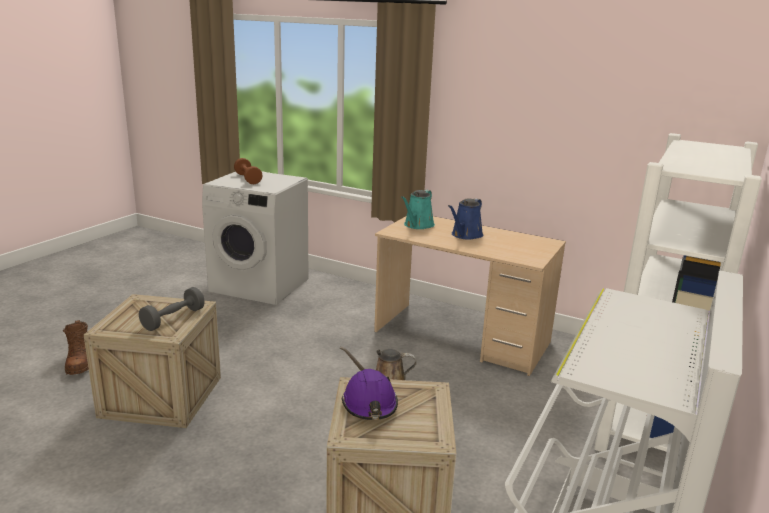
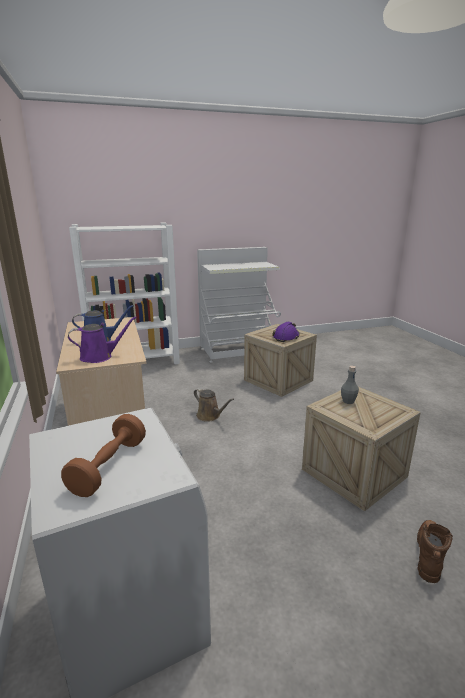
camera: 135 degrees left, 0 degrees up
(173, 319) = (348, 401): grey dumbbell -> grey bottle
(417, 225) = (99, 357): turquoise watering can -> purple watering can

